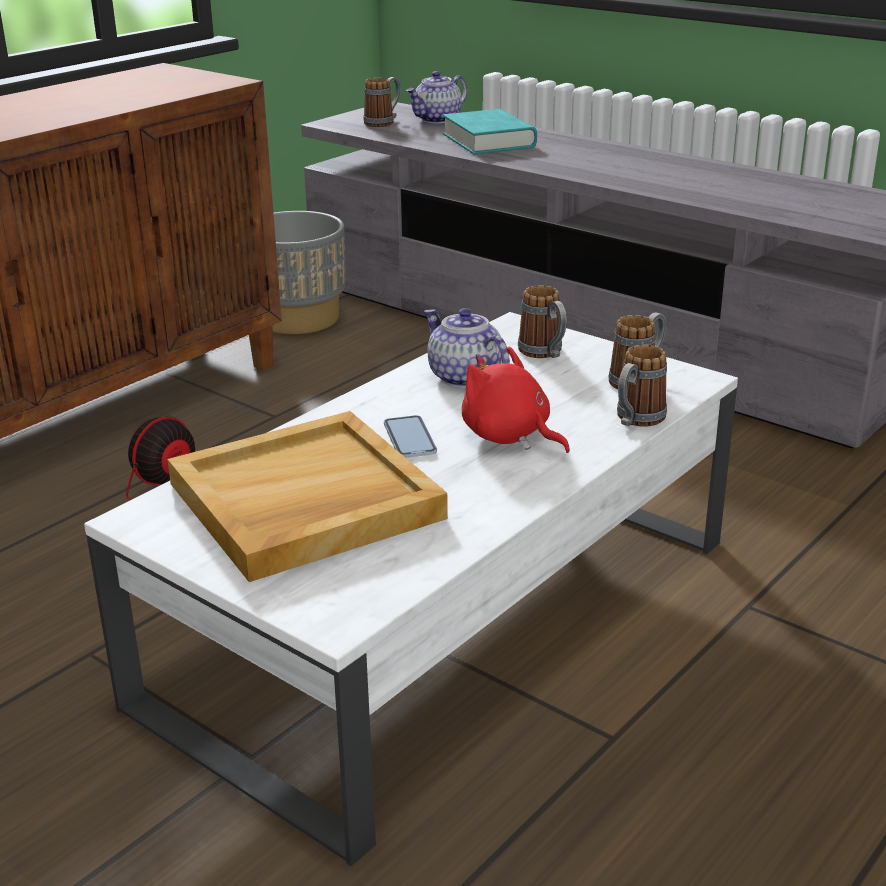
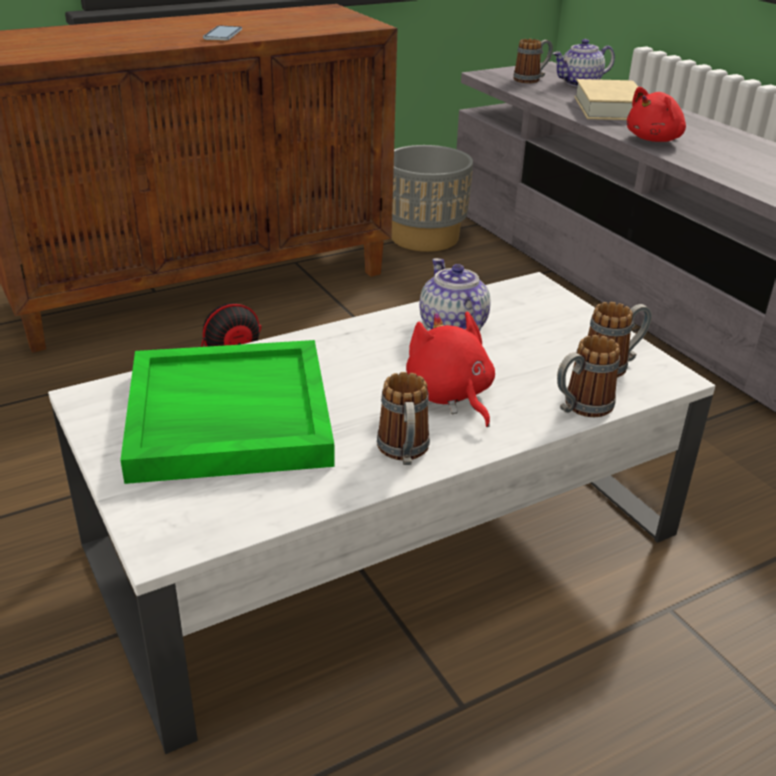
camera: 20 degrees right, 5 degrees up
(304, 502) = (227, 417): beige tray -> green tray
(409, 439) = (361, 377): phone -> phone (223, 35)
(489, 141) = (610, 108): turquoise book -> beige book
(545, 354) = (541, 319): mug -> mug (404, 453)
(556, 164) = (655, 139): none -> red plush toy

